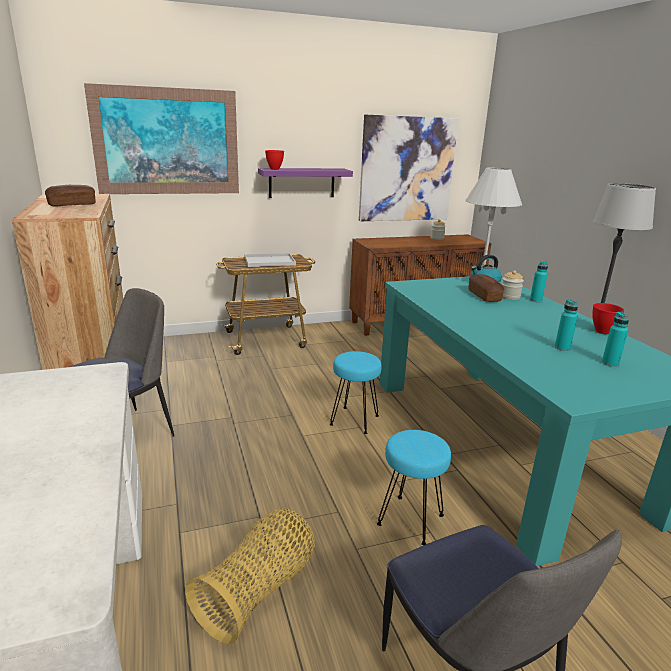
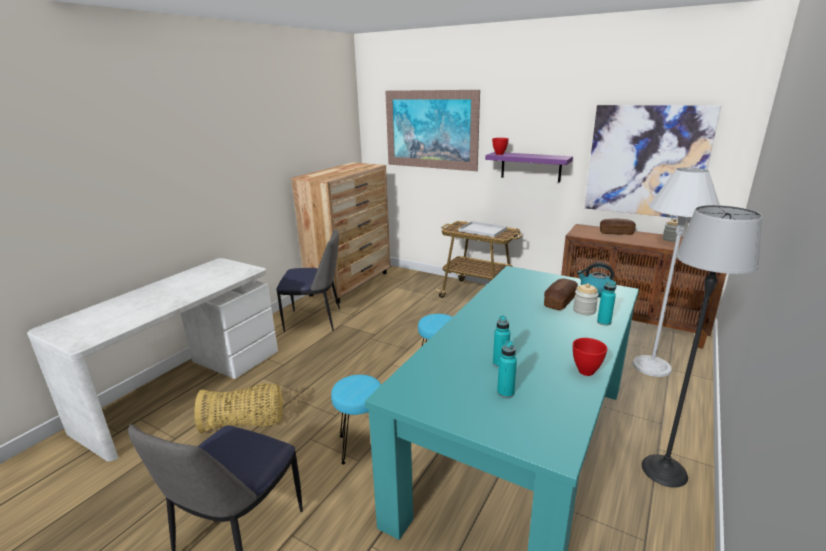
camera: 50 degrees right, 0 degrees up
(72, 205) = (341, 171): bread -> bread (616, 233)

